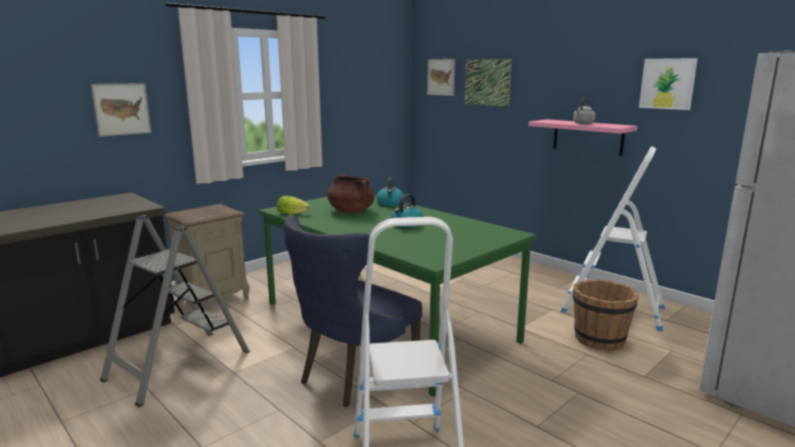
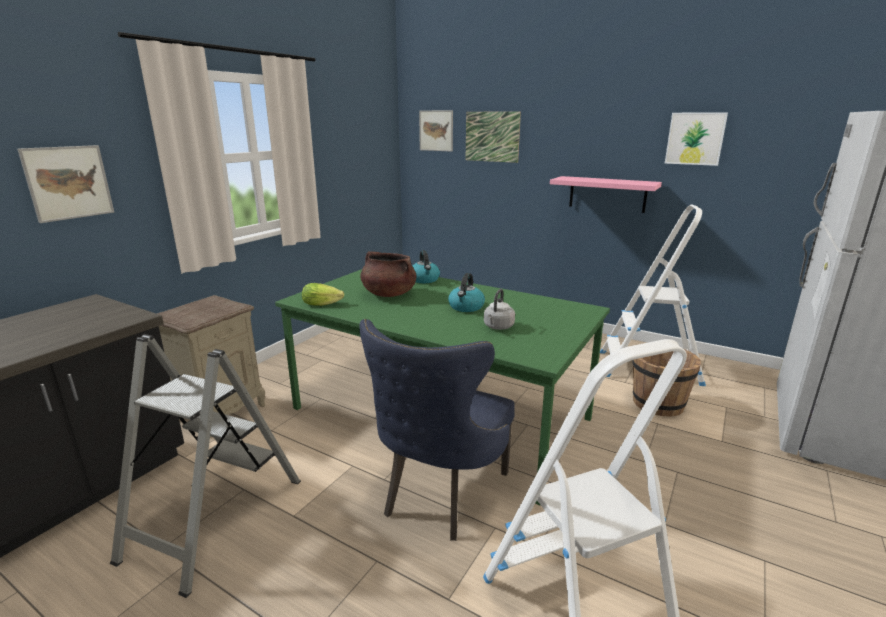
camera: 15 degrees left, 5 degrees up
(583, 123) = (608, 181): grey kettle -> grey kettle (498, 327)

